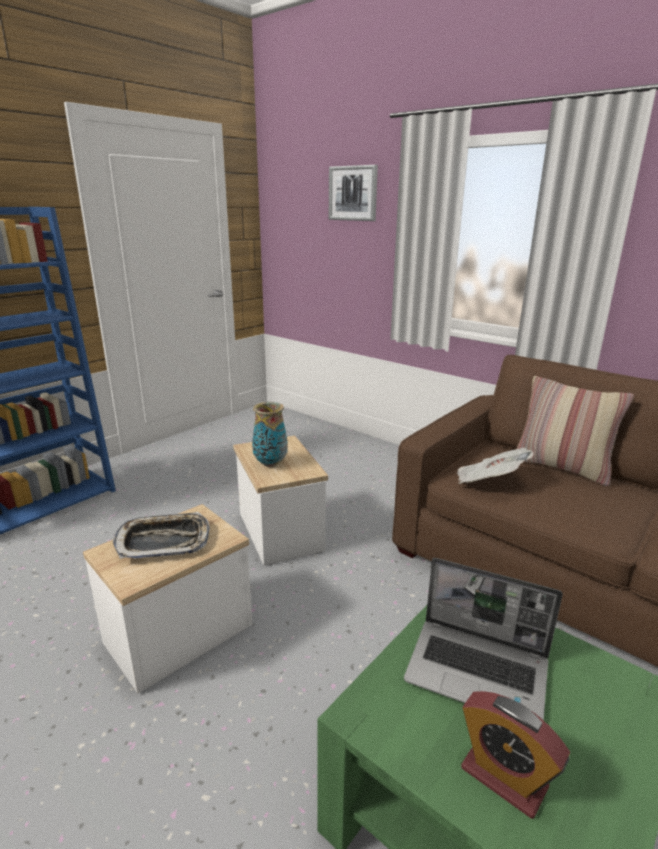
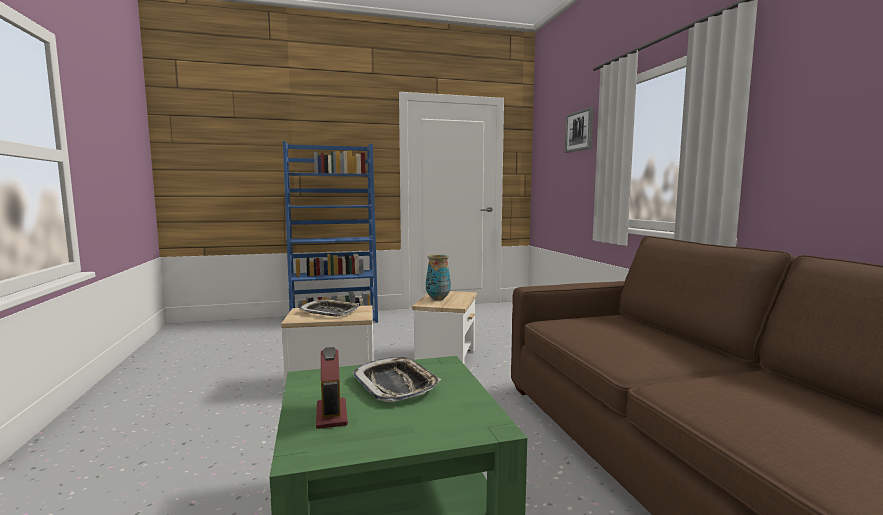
camera: 35 degrees right, 15 degrees down
(479, 671) = (396, 385): laptop -> tray
(488, 482) = (572, 327): newspaper -> none
(561, 467) = (657, 331): pillow -> none

